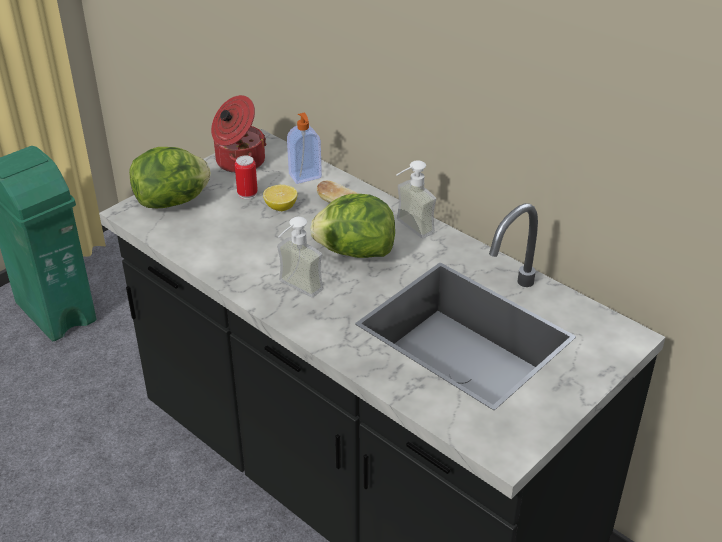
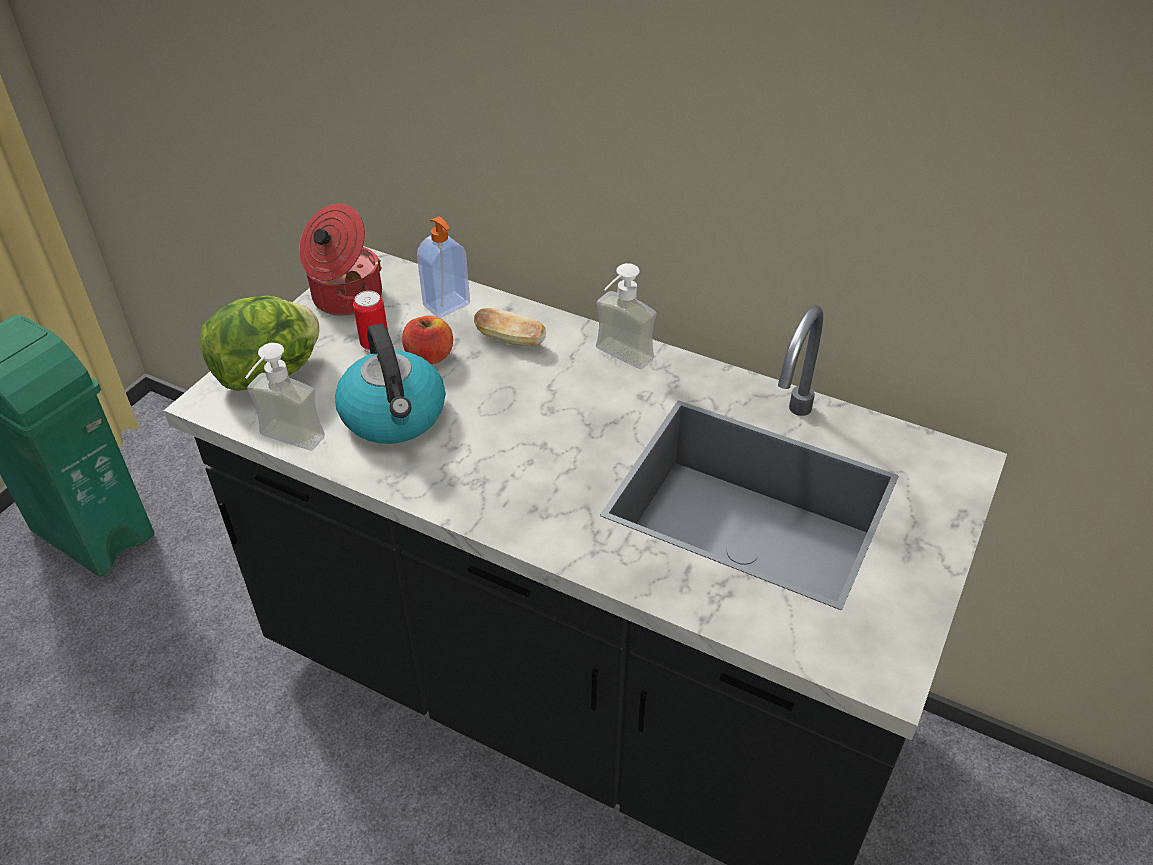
camera: 15 degrees left, 5 degrees up
(243, 240) = (394, 416): none -> kettle
(281, 207) = (429, 356): lemon -> apple
(295, 290) = (496, 479): soap dispenser -> soap dispenser (285, 444)
(355, 252) = (558, 406): lettuce -> none

